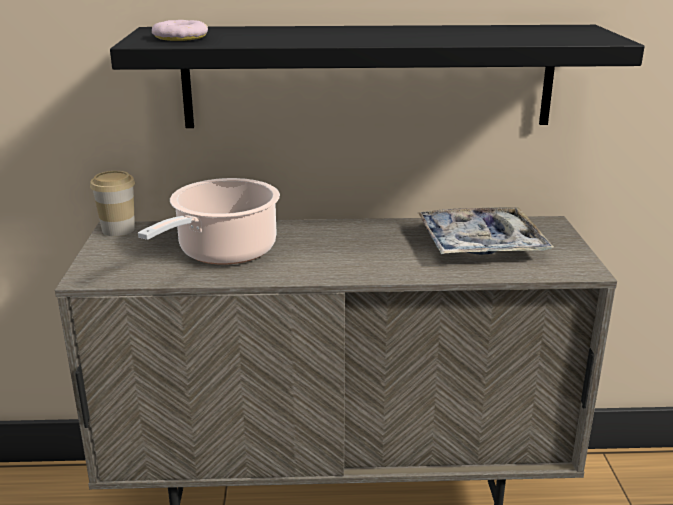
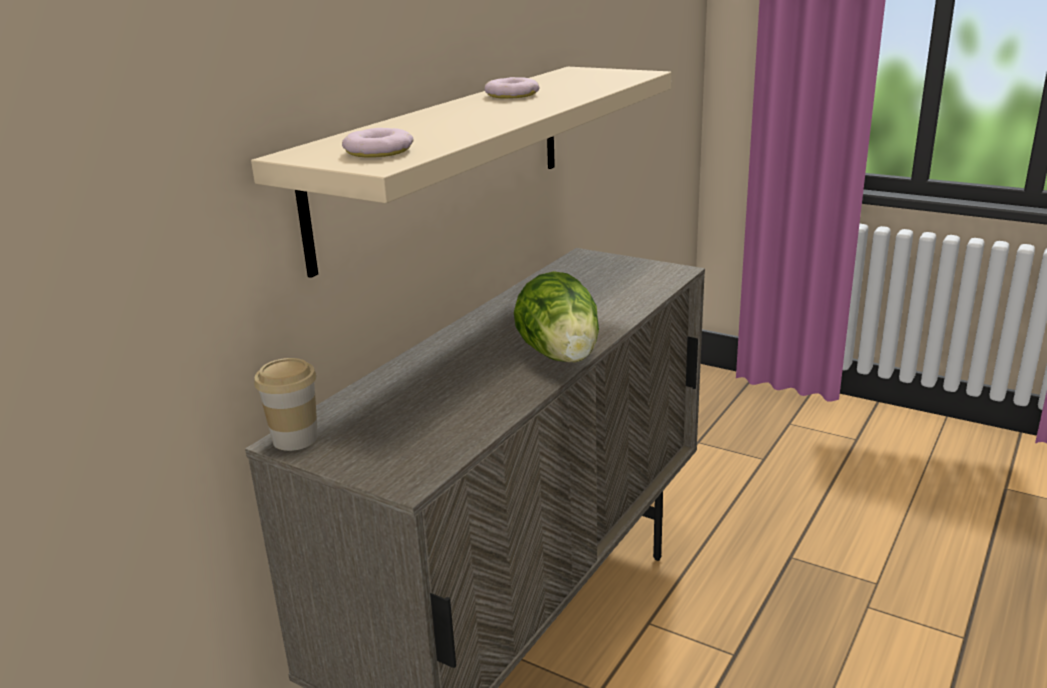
camera: 55 degrees left, 0 degrees up
(223, 252) = (451, 392): cooking pot -> none
(325, 272) = (562, 357): none -> lettuce
(368, 76) = (446, 159): black shelf -> beige shelf
(427, 30) = (512, 95): none -> donut
(480, 244) = (588, 287): tray -> none

